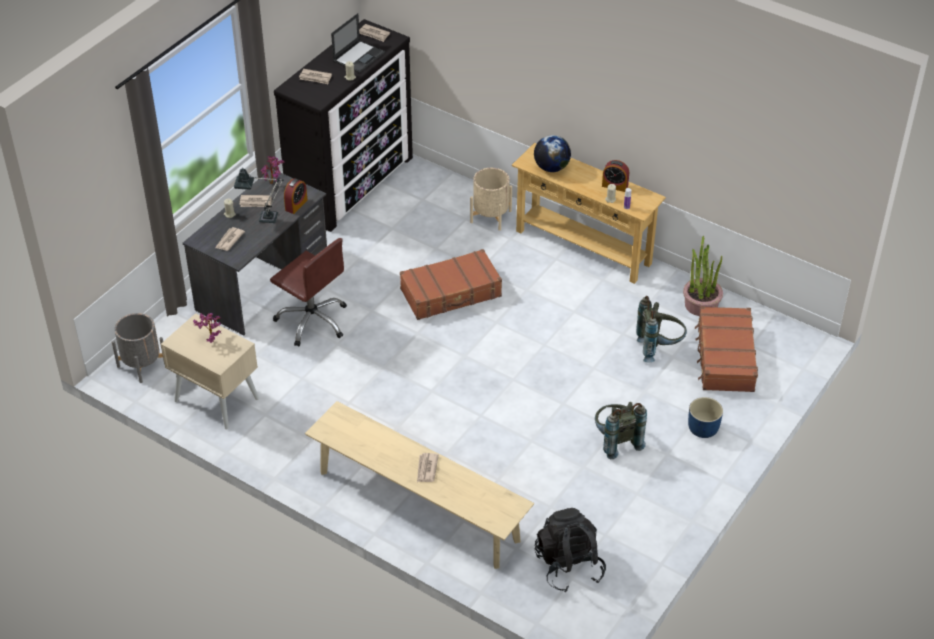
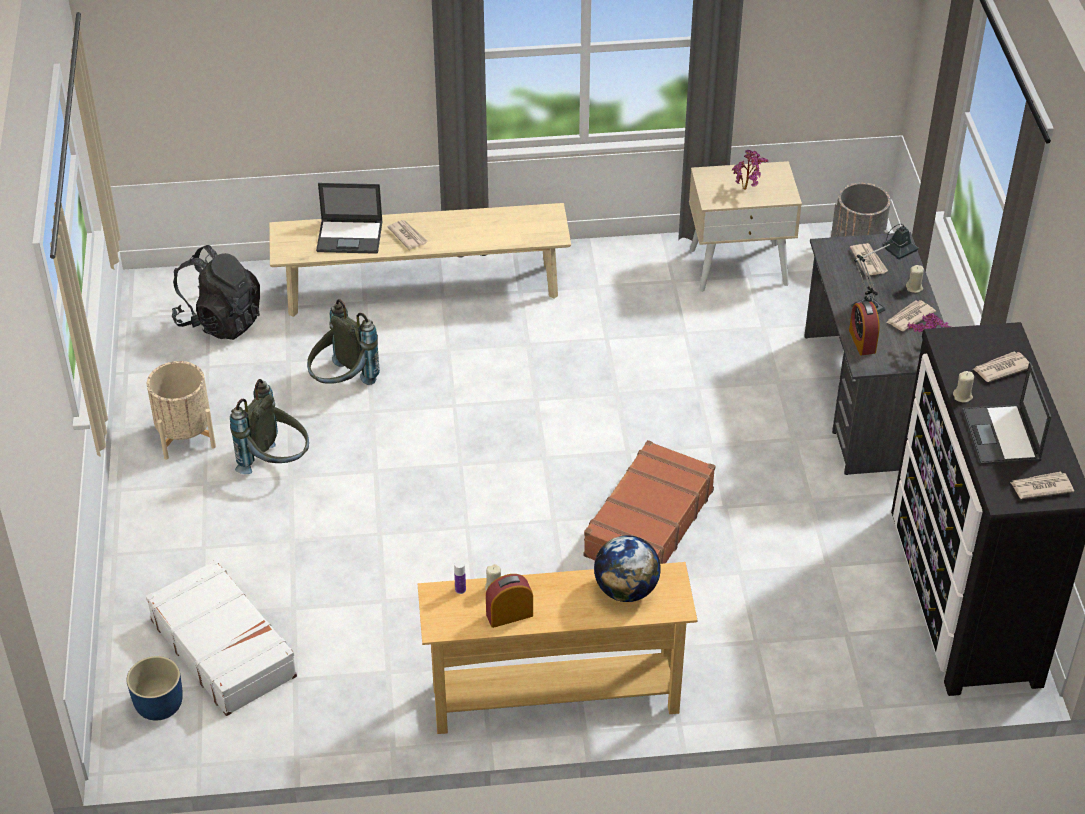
camera: 140 degrees right, 0 degrees up
(312, 320) = (758, 395): brown office chair -> none
(462, 491) = (350, 236): none -> laptop
(490, 216) = (728, 667): beige planter -> beige planter (185, 436)
(659, 348) = (320, 609): grey backpack -> grey backpack (342, 384)
(701, 304) = (315, 710): potted plant -> none
(703, 429) = (183, 536): blue planter -> blue planter (158, 704)
(724, 357) = (224, 648): brown suitcase -> white suitcase

